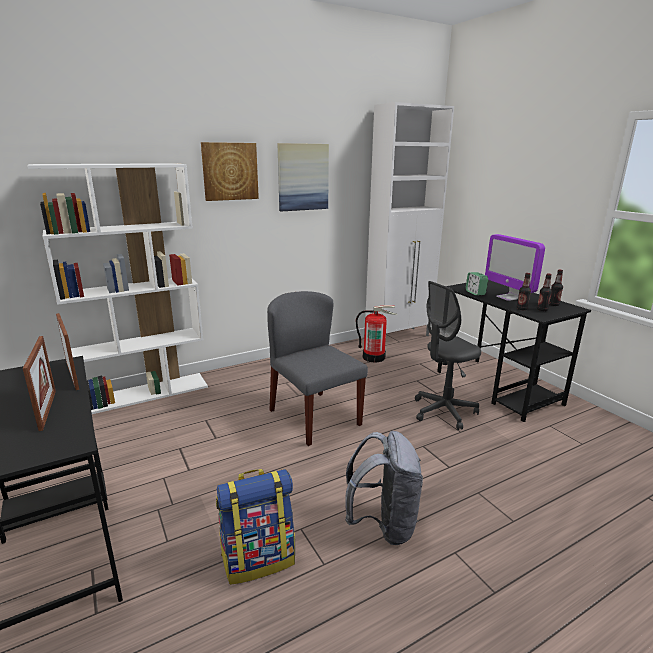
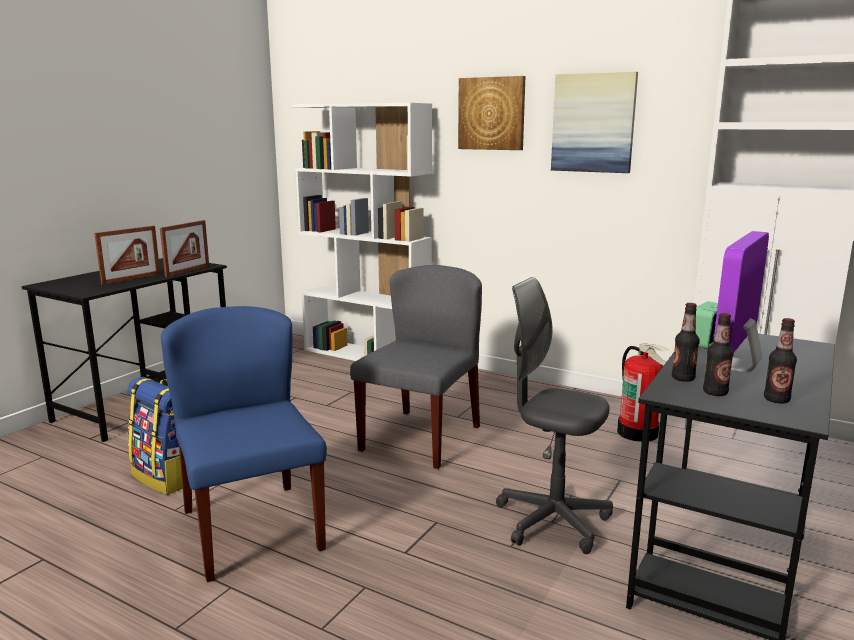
camera: 60 degrees right, 5 degrees down
(383, 524) = (251, 528): grey backpack -> blue chair

